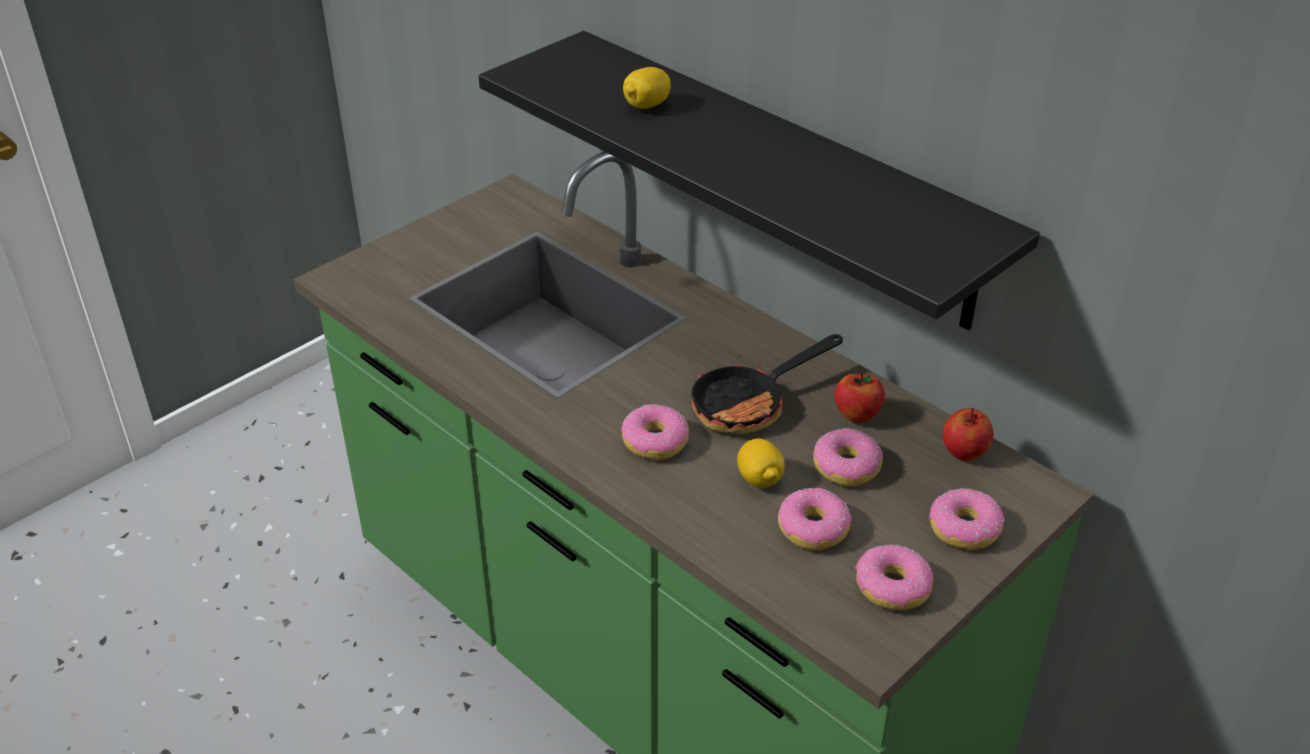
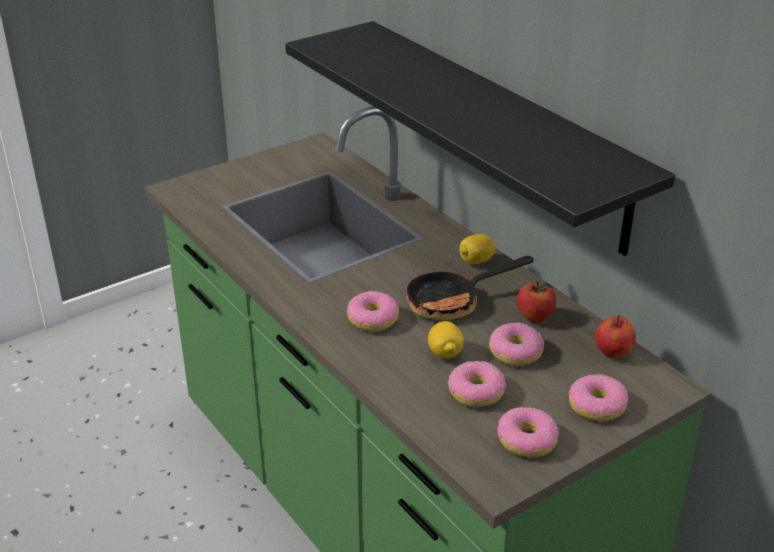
camera: 10 degrees right, 5 degrees down
(646, 106) = (400, 70): lemon -> lemon (476, 261)

